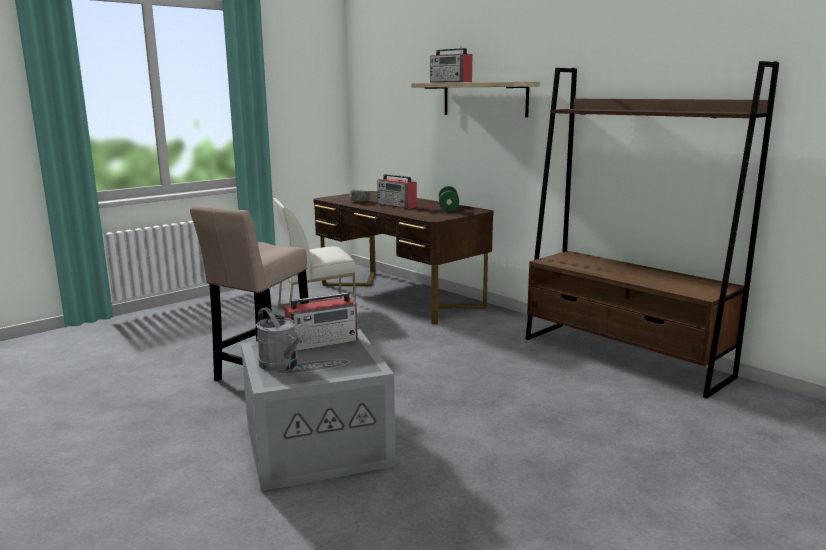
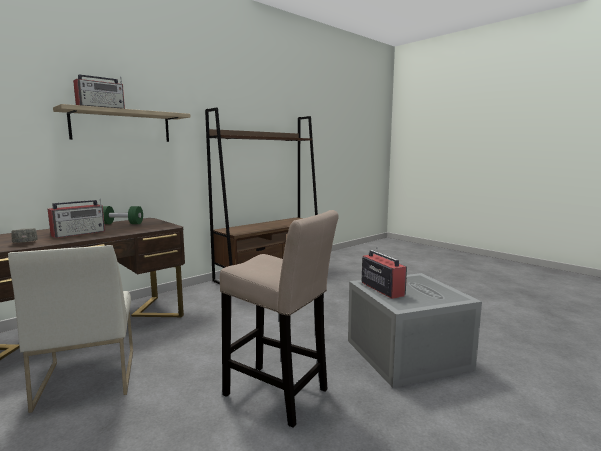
camera: 90 degrees left, 5 degrees down
(283, 365) = (431, 297): grey watering can -> none

